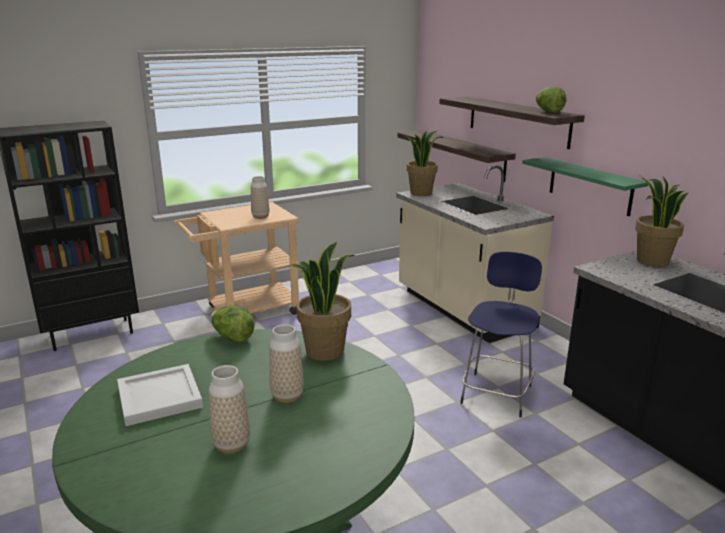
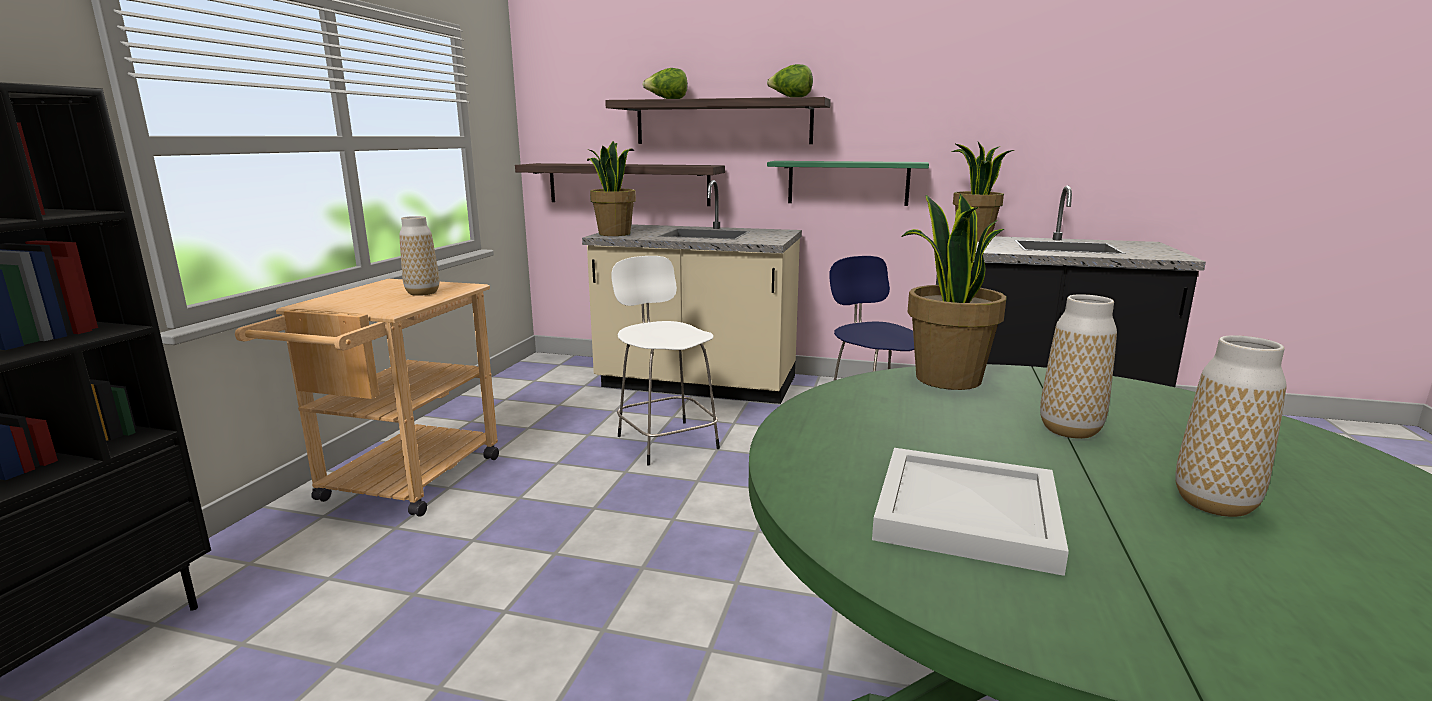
camera: 45 degrees left, 5 degrees down
(232, 338) = (809, 410): lettuce -> lettuce (667, 100)
(382, 338) = (666, 441): none -> white stool

